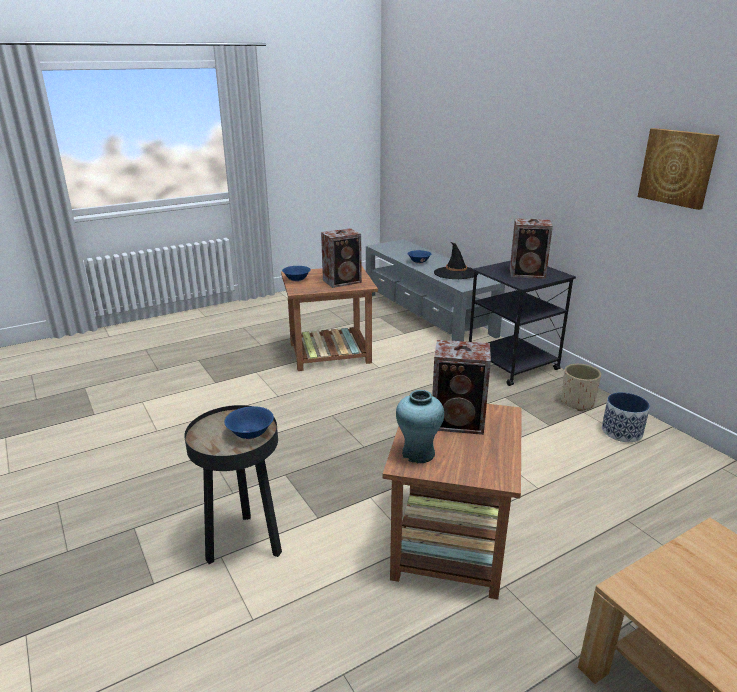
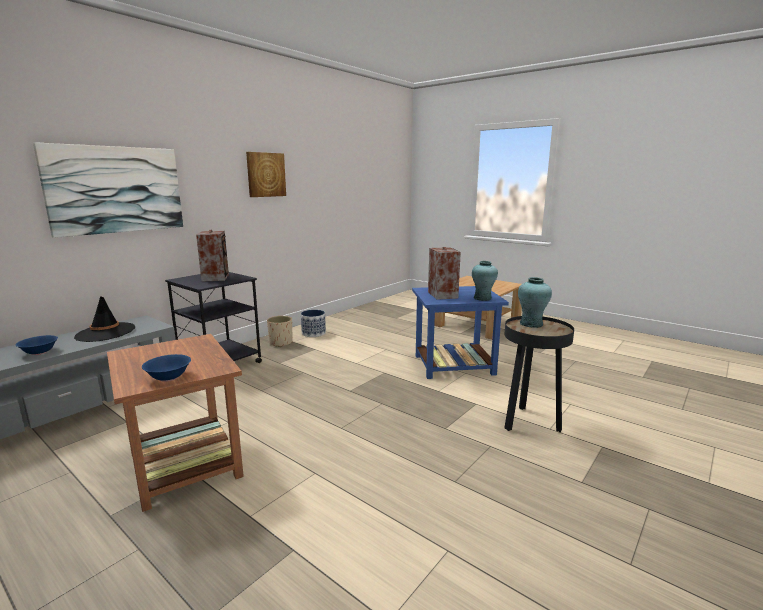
camera: 110 degrees left, 10 degrees down
(250, 434) = (531, 324): blue bowl -> turquoise vase
(343, 281) = (182, 351): speaker -> none
(449, 545) = (455, 365): brown side table -> blue side table
(513, 157) = (116, 189): none -> picture

